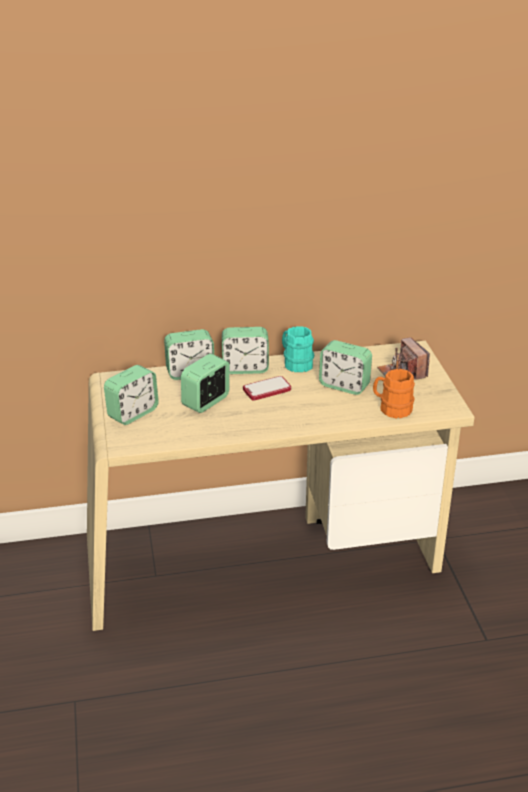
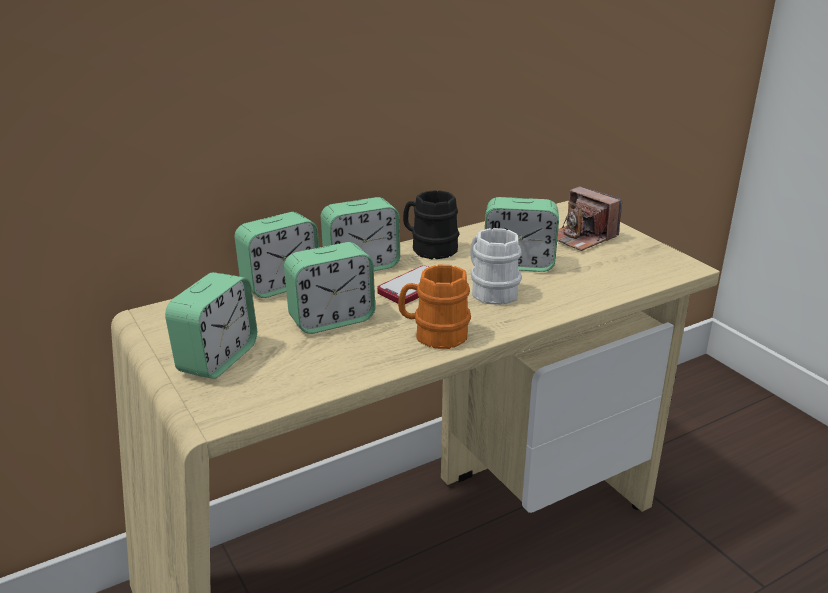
camera: 20 degrees left, 5 degrees down
(206, 402) = (331, 319): alarm clock -> alarm clock turned 135 degrees counterclockwise
(295, 363) = (429, 248): turquoise mug -> black mug
(311, 401) = (490, 291): none -> white mug
(391, 408) = (607, 280): orange mug -> orange mug (434, 335)

